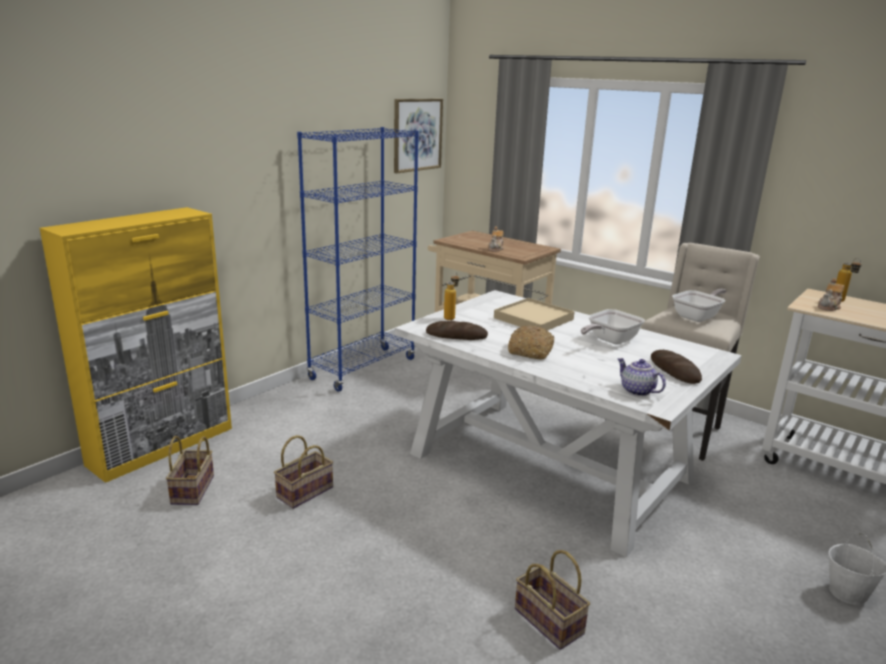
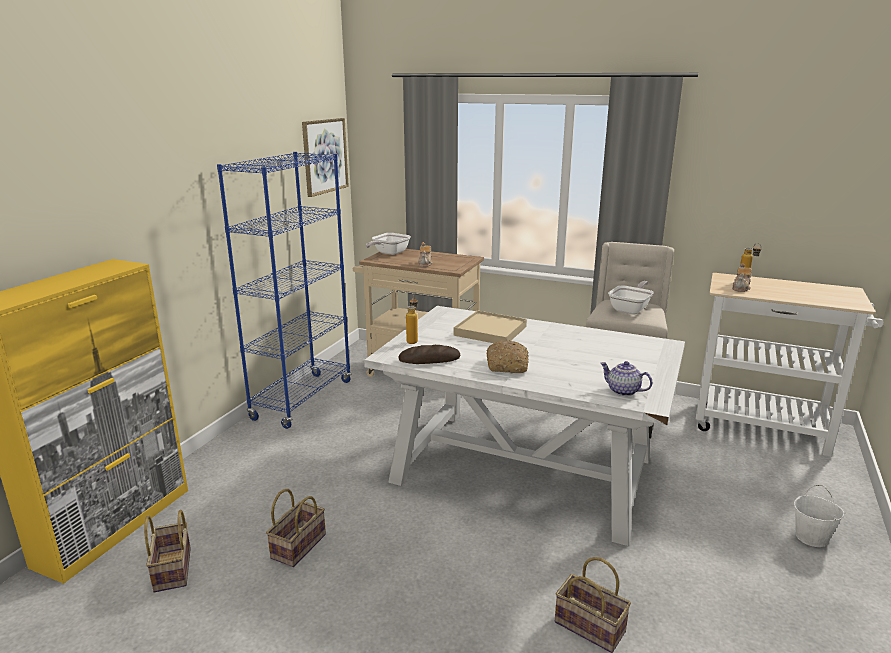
camera: 15 degrees left, 0 degrees up
(609, 340) = (570, 344): frying pan -> frying pan (389, 253)
(674, 370) = (641, 365): bread -> none

